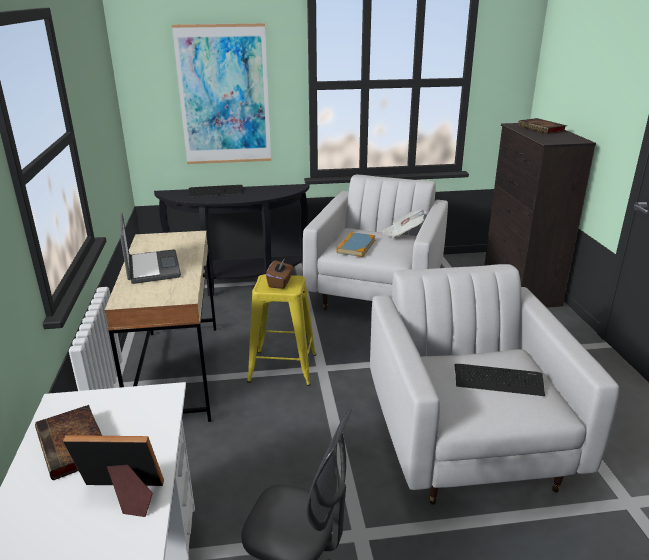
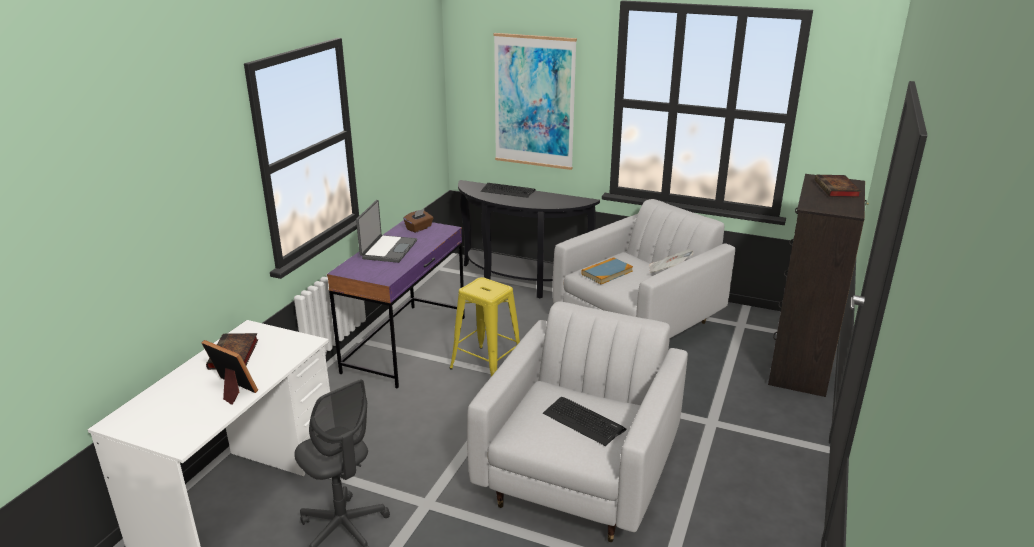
camera: 30 degrees right, 0 degrees up
(178, 373) = (406, 344): beige desk -> purple desk
(280, 283) = (487, 288): brown tissue box -> brown tissue box (419, 228)

